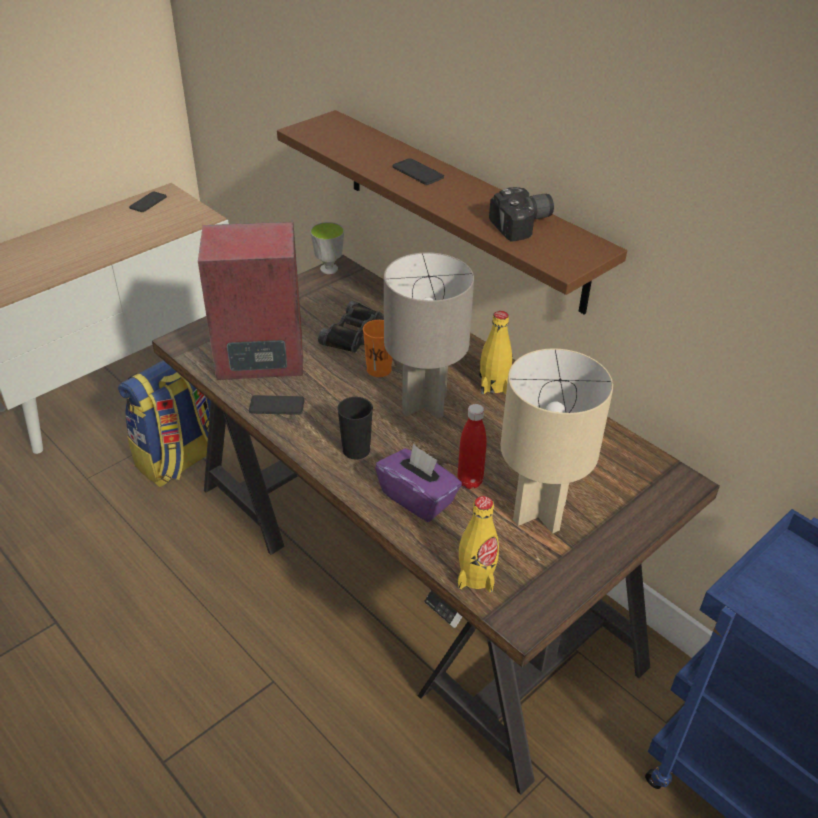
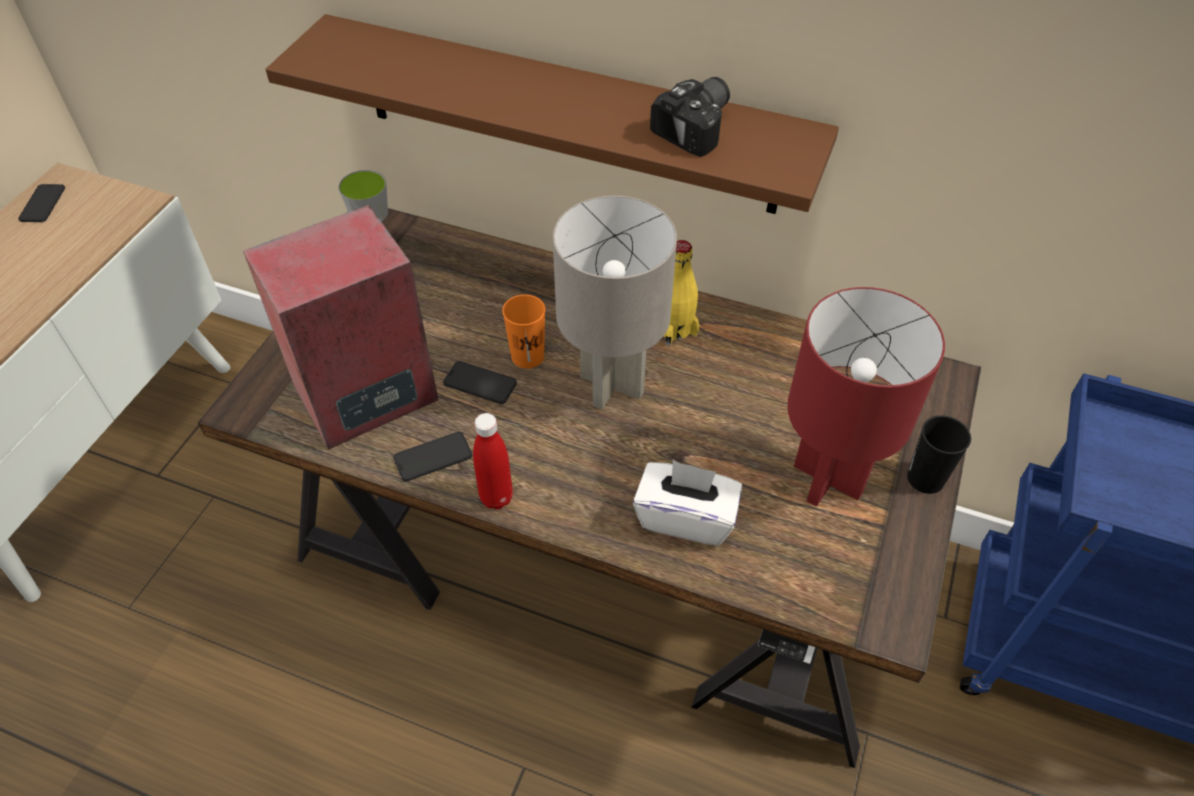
camera: 25 degrees left, 10 degrees up
(181, 459) = (243, 530): backpack -> none
(356, 450) = (572, 481): black cup -> black cup (925, 479)
(357, 335) = (470, 316): black binoculars -> none
(418, 172) = (509, 85): phone -> phone (480, 383)
(418, 498) = (685, 517): purple tissue box -> white tissue box
(470, 481) = (728, 469): red bottle -> red bottle (496, 497)
(476, 576) = (814, 594): yellow bottle -> none
(539, 512) = (827, 478): beige table lamp -> red table lamp

